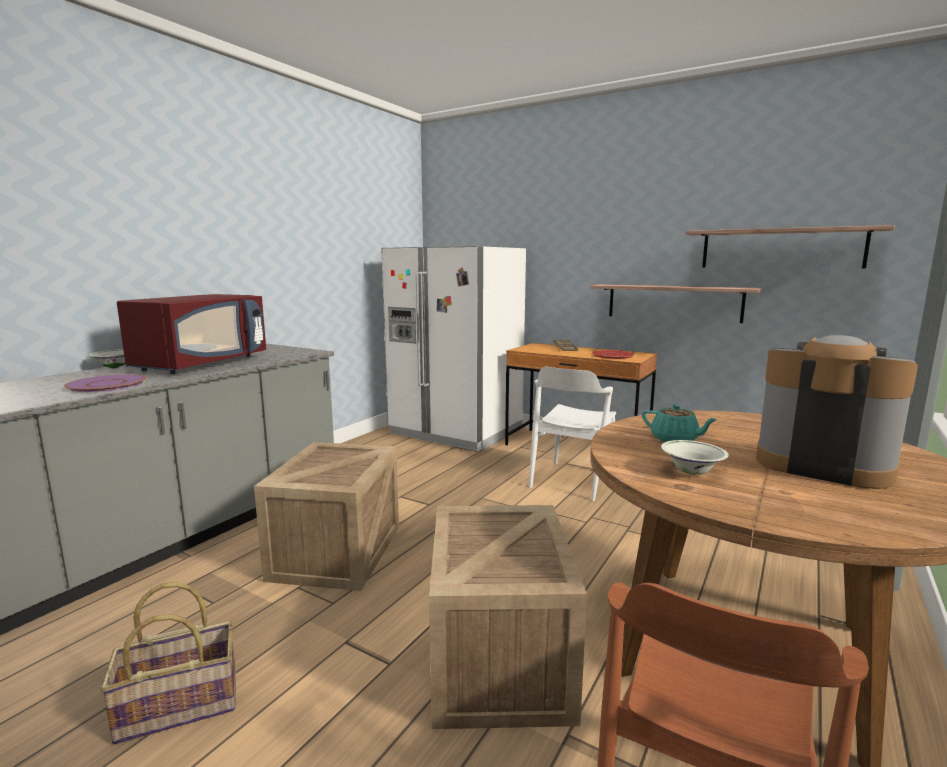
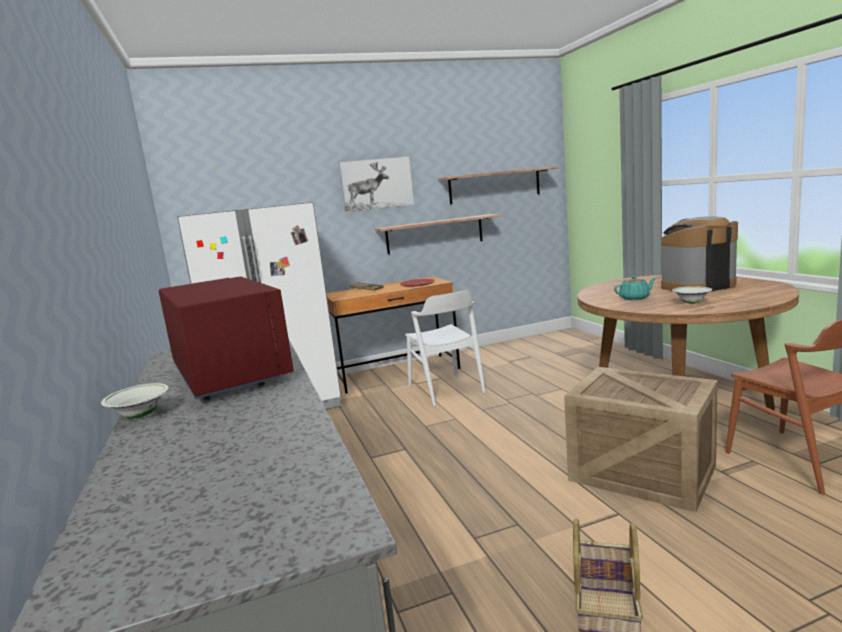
camera: 50 degrees left, 0 degrees up
(106, 384) = (267, 412): purple plate -> none
(336, 550) = (431, 507): crate -> none
(610, 234) = (376, 184): none -> picture

